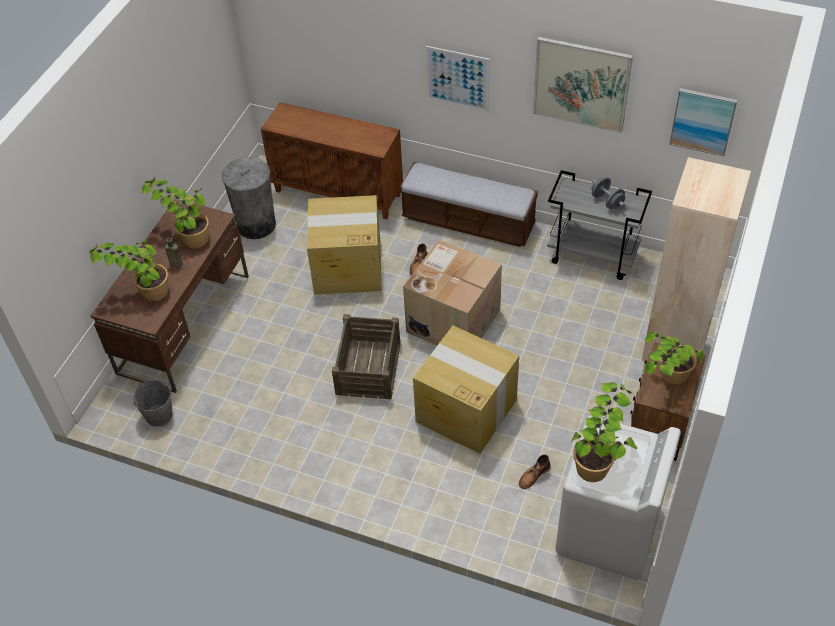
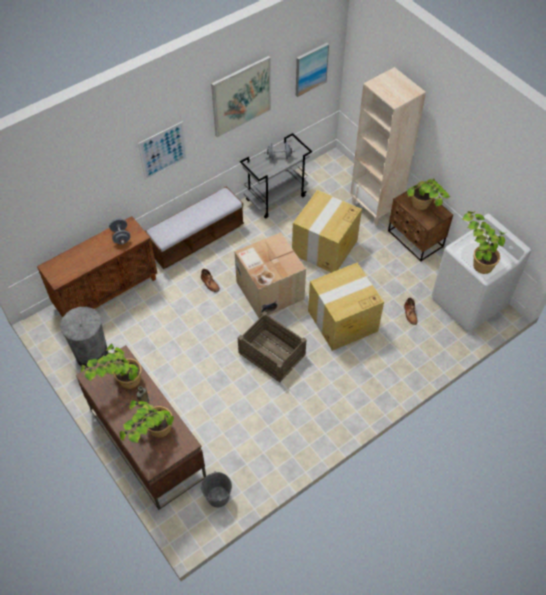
camera: 60 degrees left, 5 degrees up
(346, 267) = (178, 322): cardboard box -> cardboard box (324, 248)
(365, 136) = (121, 236): none -> grey dumbbell

